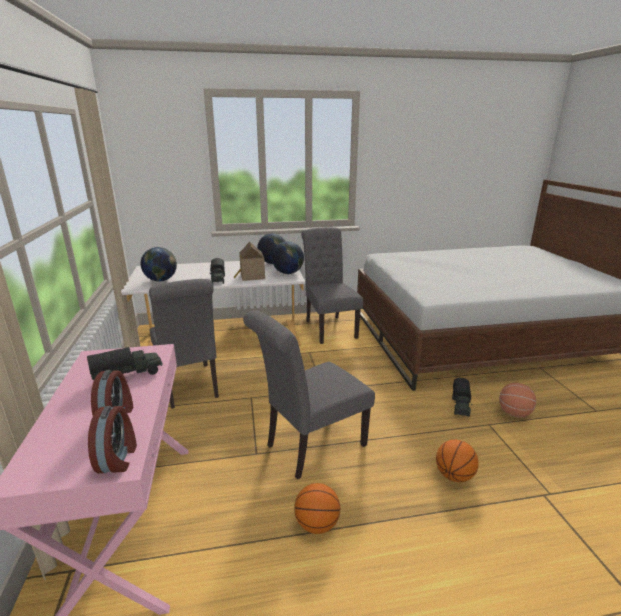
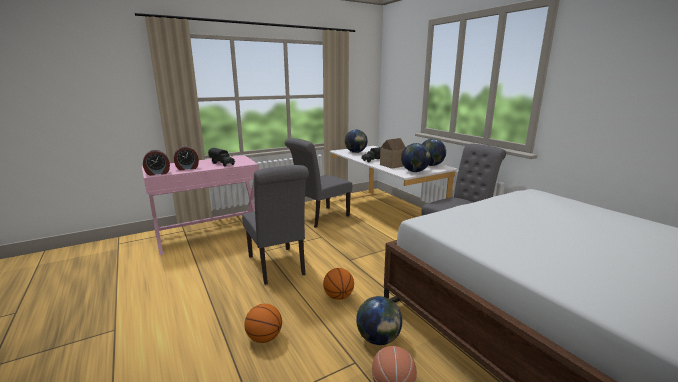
camera: 70 degrees right, 5 degrees down
(310, 447) = (278, 267): grey chair -> grey chair turned 150 degrees counterclockwise
(317, 524) = (209, 281): basketball -> basketball (338, 296)
(460, 406) = (378, 339): toy truck -> globe

